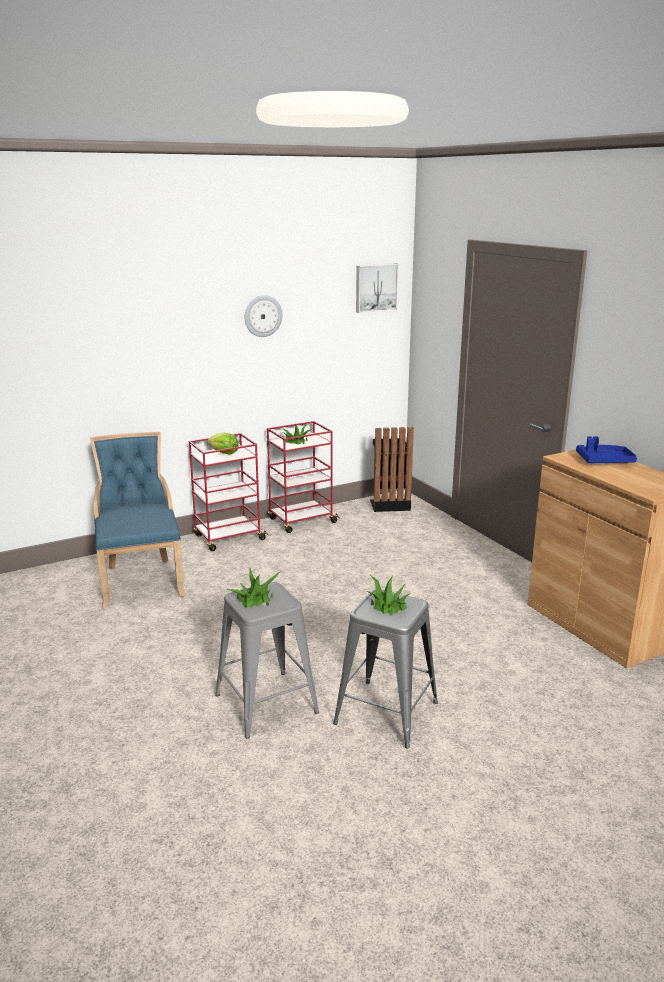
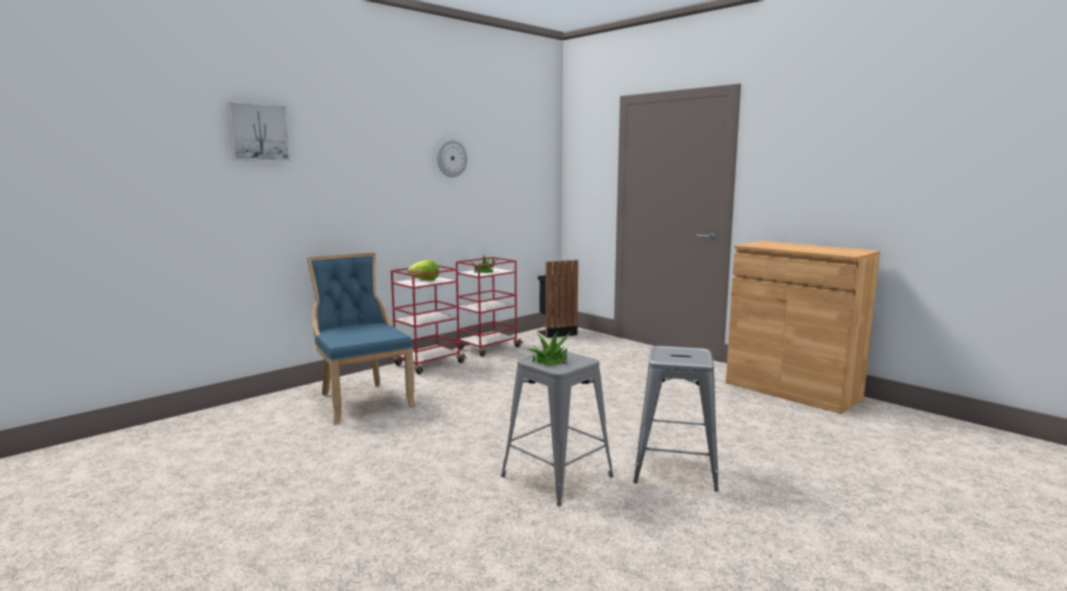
camera: 15 degrees left, 10 degrees down
(375, 287) = (536, 143): picture -> picture (258, 132)
(388, 605) = (677, 354): potted plant -> none
(604, 461) = (784, 245): blue tray -> none

